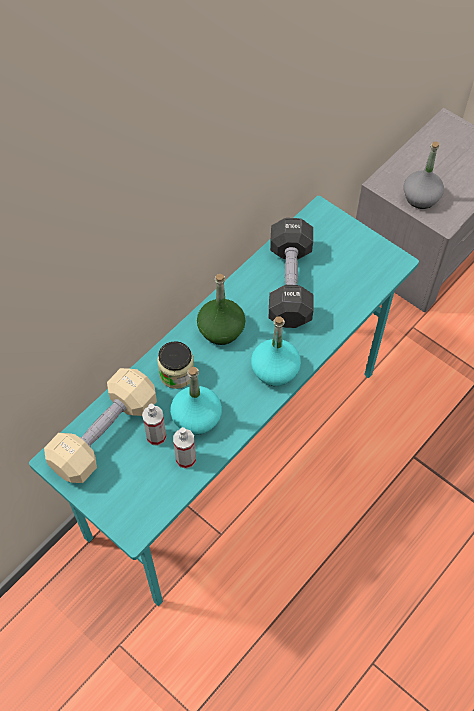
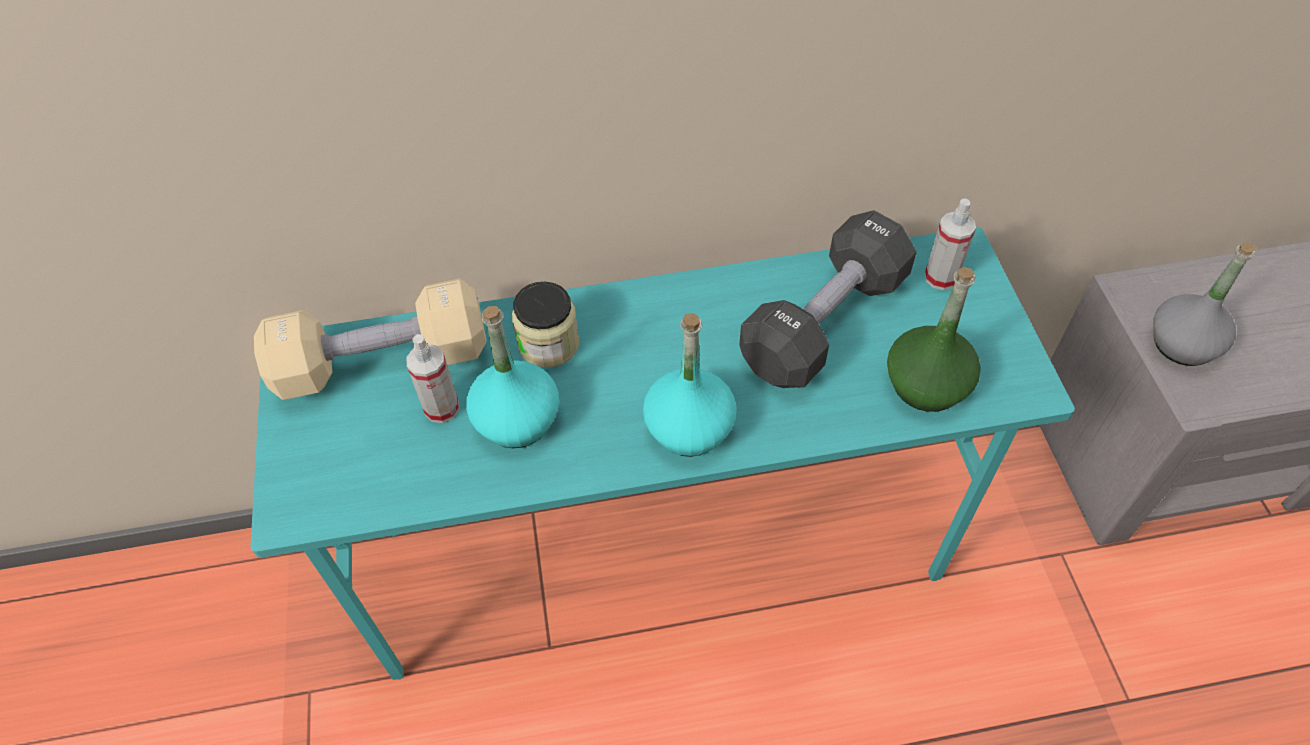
camera: 40 degrees right, 5 degrees down
(186, 459) = (448, 465): spray bottle -> spray bottle (940, 277)
(221, 330) = (664, 324): green bottle -> green bottle (926, 384)

